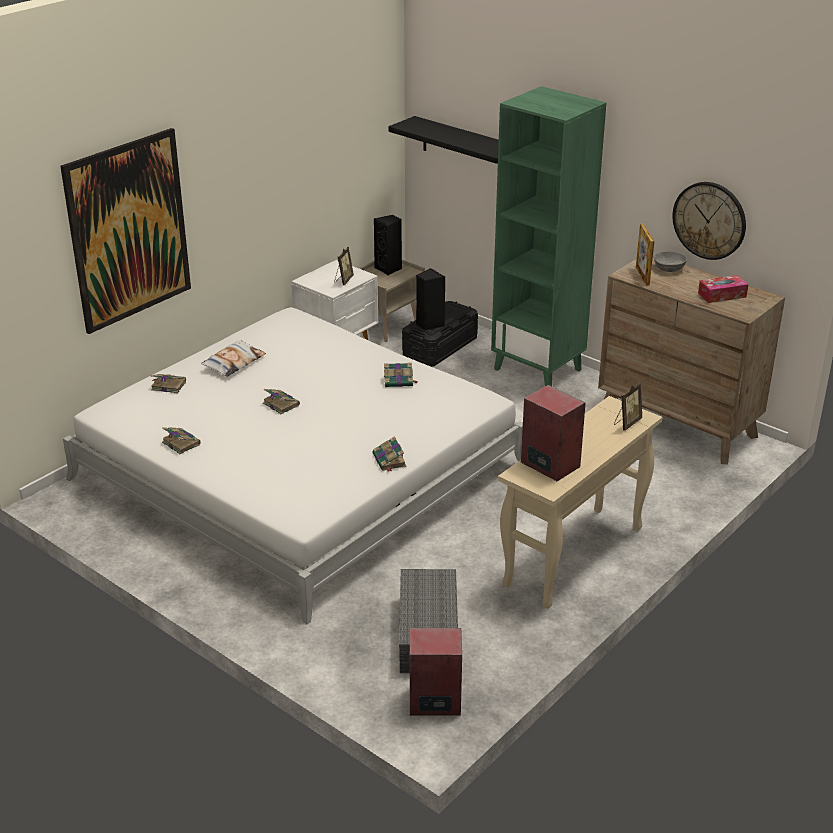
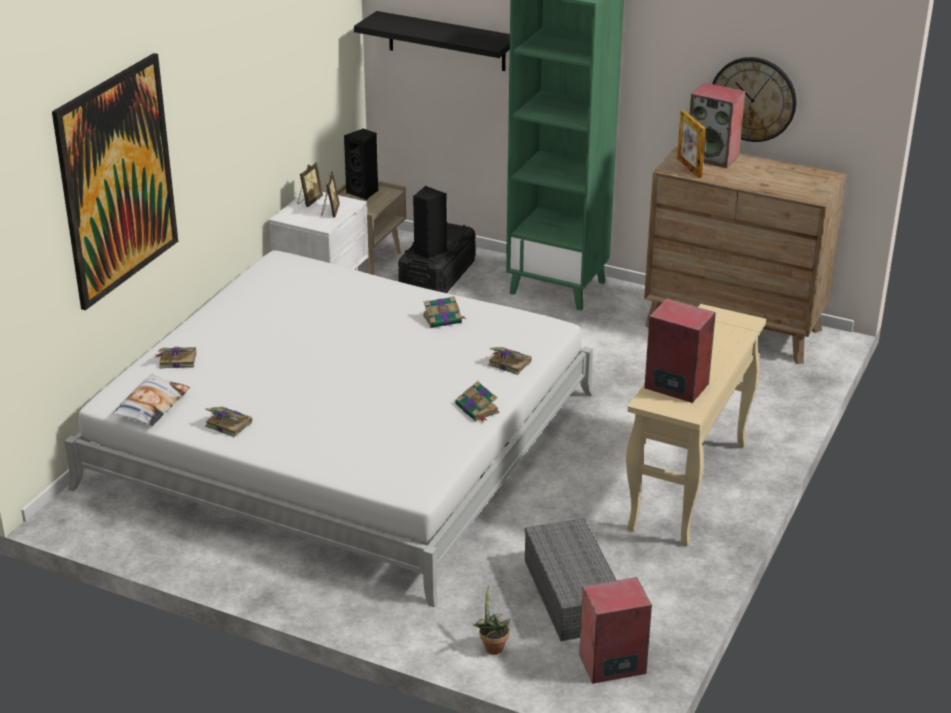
camera: 15 degrees left, 0 degrees up
(234, 363) = (242, 323): pillow -> pillow (152, 405)
(280, 404) = (322, 363): book -> book (509, 363)
(339, 667) = (492, 646): none -> potted plant
(626, 423) = (733, 330): picture frame -> picture frame (309, 201)
(669, 269) = (713, 157): grey bowl -> speaker
(722, 295) = (782, 179): tissue box -> none

